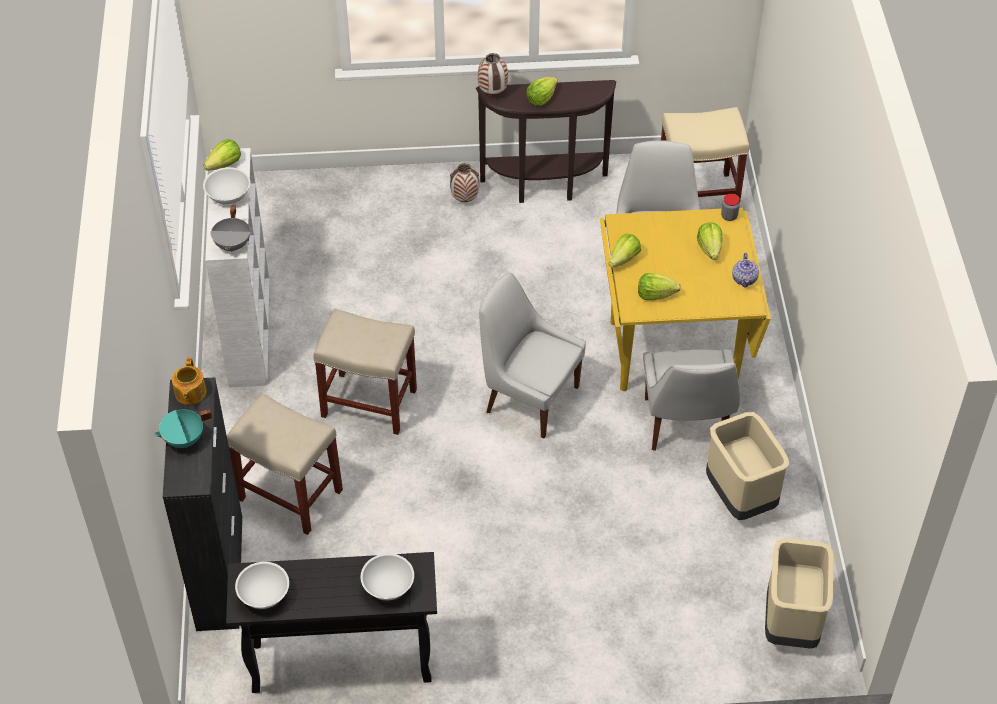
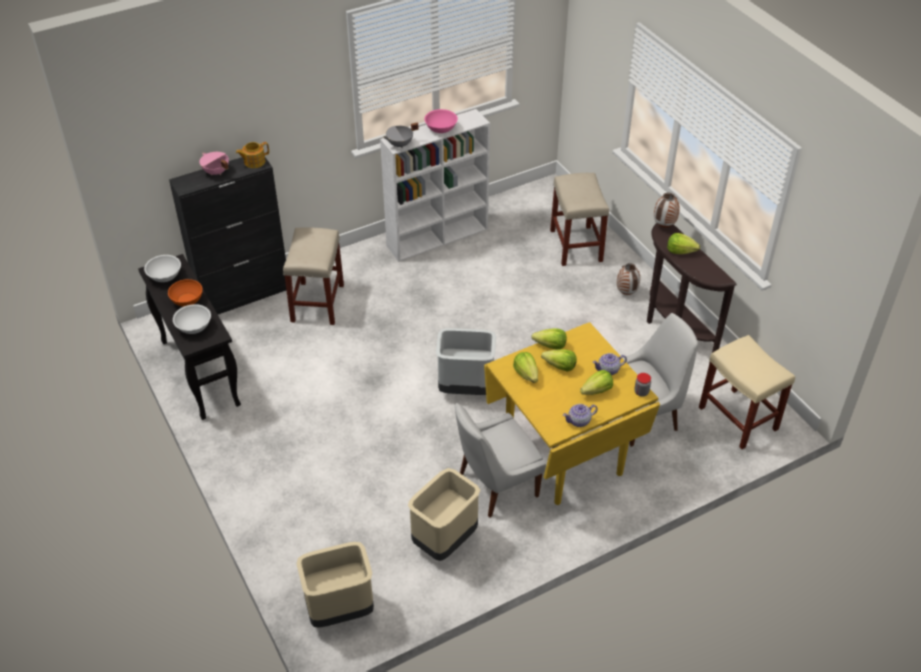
camera: 65 degrees right, 5 degrees down
(184, 440) = (216, 172): turquoise cooking pot -> pink cooking pot
(225, 165) = (467, 118): lettuce -> lettuce (559, 366)
(229, 195) = (441, 129): white bowl -> pink bowl
(329, 581) = (187, 300): none -> orange bowl
(370, 403) = (413, 312): beige stool -> beige stool (576, 246)
(529, 398) = (466, 388): white chair -> grey trash can
(685, 228) = (608, 370): none -> teapot

